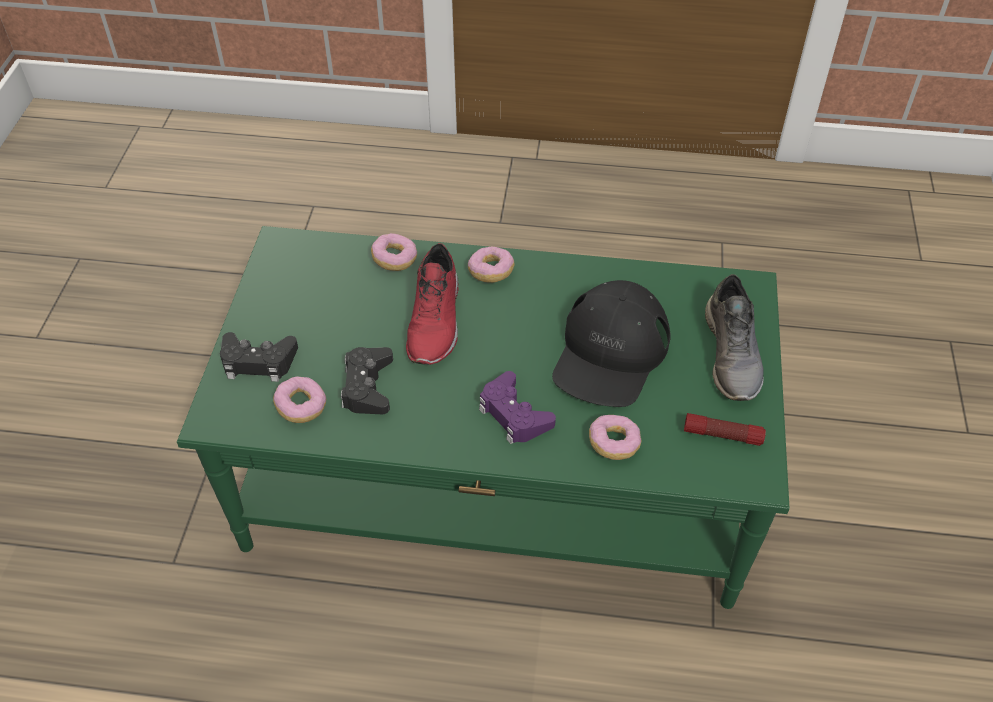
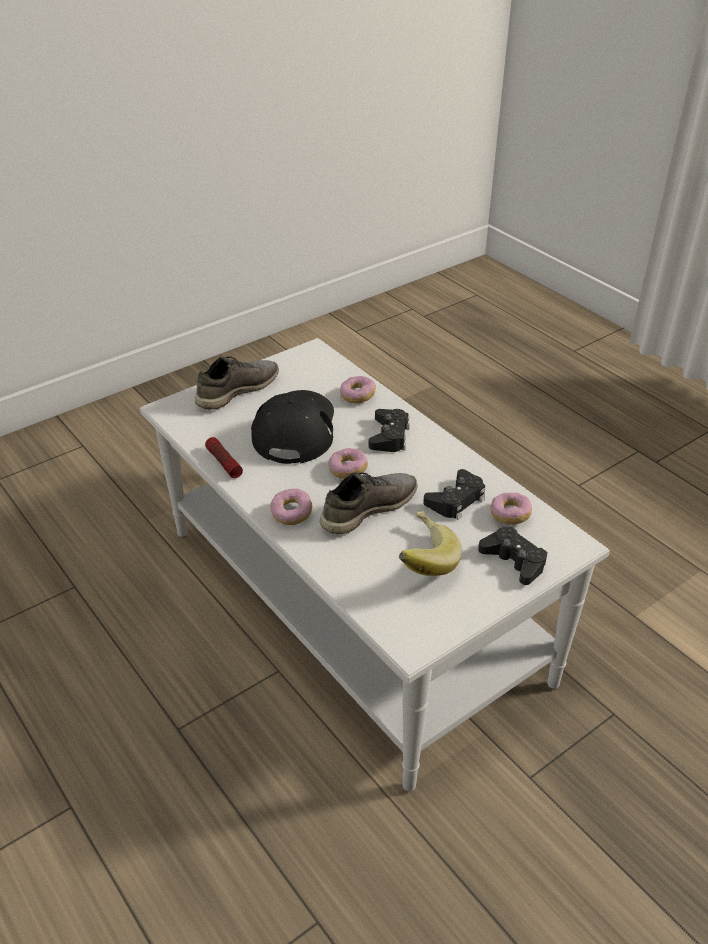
camera: 135 degrees left, 10 degrees down
(338, 307) = (420, 561): none -> banana
(395, 259) = (342, 567): donut -> donut (348, 470)
(436, 321) = (367, 508): red shoe -> grey shoe
(499, 483) = (351, 602): green coffee table -> white coffee table
(514, 415) = (389, 436): purple game controller -> black game controller
(610, 353) = (295, 429): black cap -> black cap turned 60 degrees counterclockwise
(722, 435) = (301, 369): flashlight -> flashlight (223, 462)

